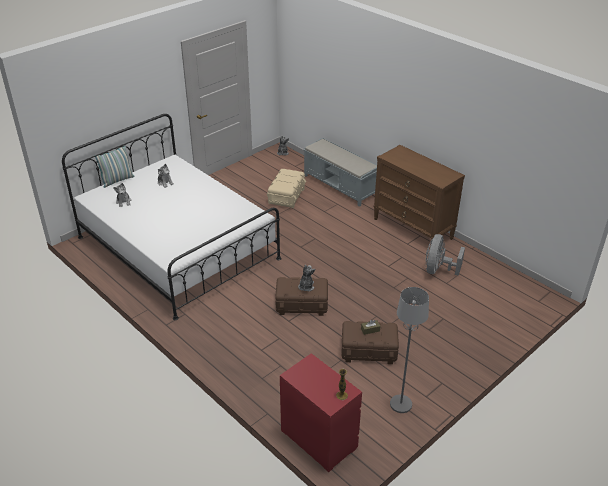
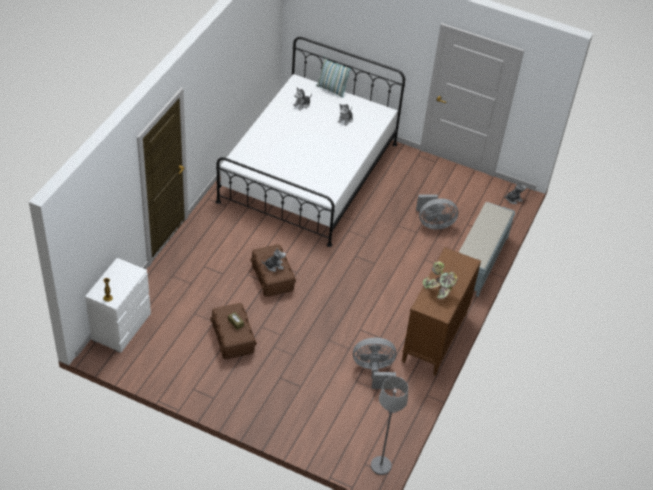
camera: 65 degrees right, 10 degrees up
(286, 196) = (433, 223): beige storage box -> grey fan
(318, 439) = (121, 327): red dresser -> white dresser
(401, 404) = (177, 373): grey floor lamp -> grey floor lamp (380, 466)
(425, 170) = (439, 290): none -> potted plant

